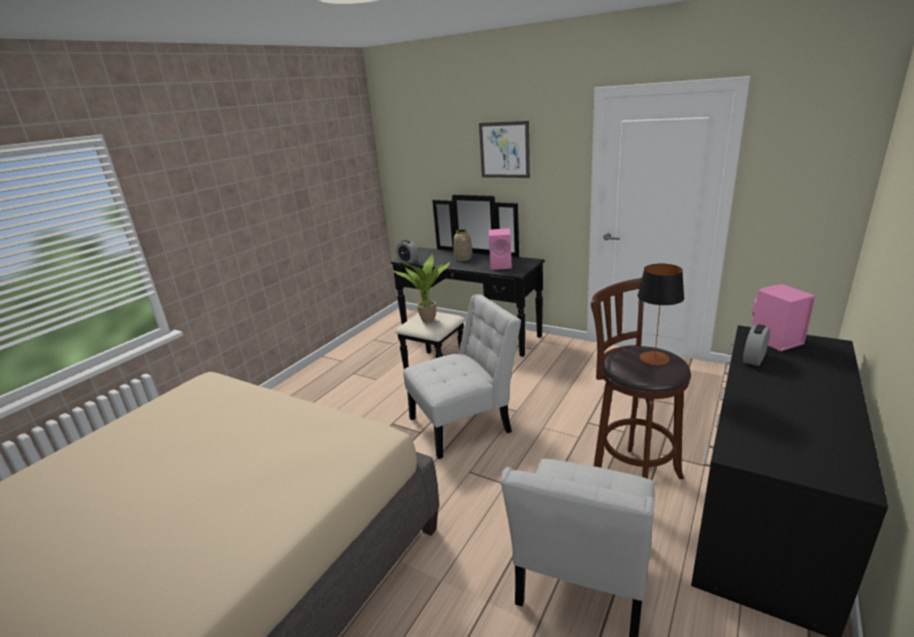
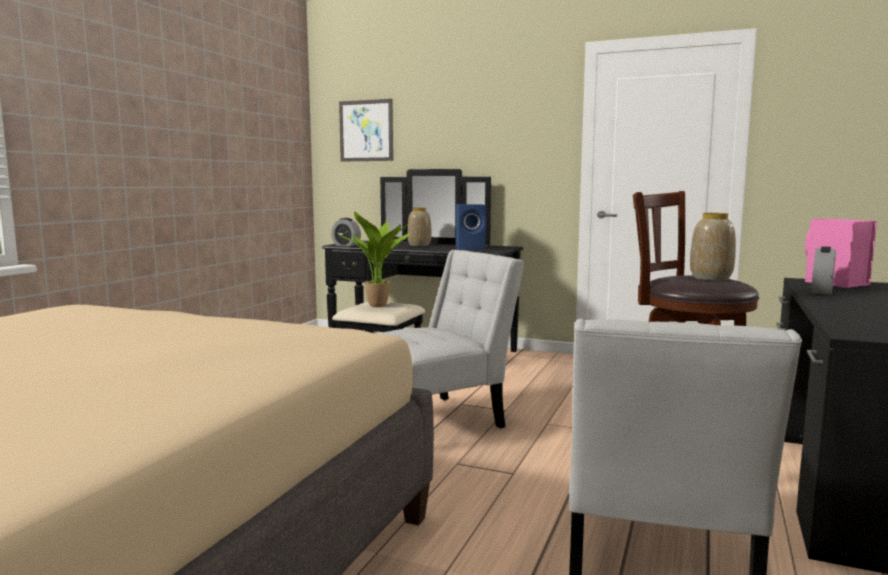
camera: 10 degrees left, 15 degrees down
(502, 265) = (471, 248): pink speaker -> blue speaker
(504, 150) = (476, 115): picture -> picture (366, 130)
(654, 358) = (710, 278): table lamp -> vase

